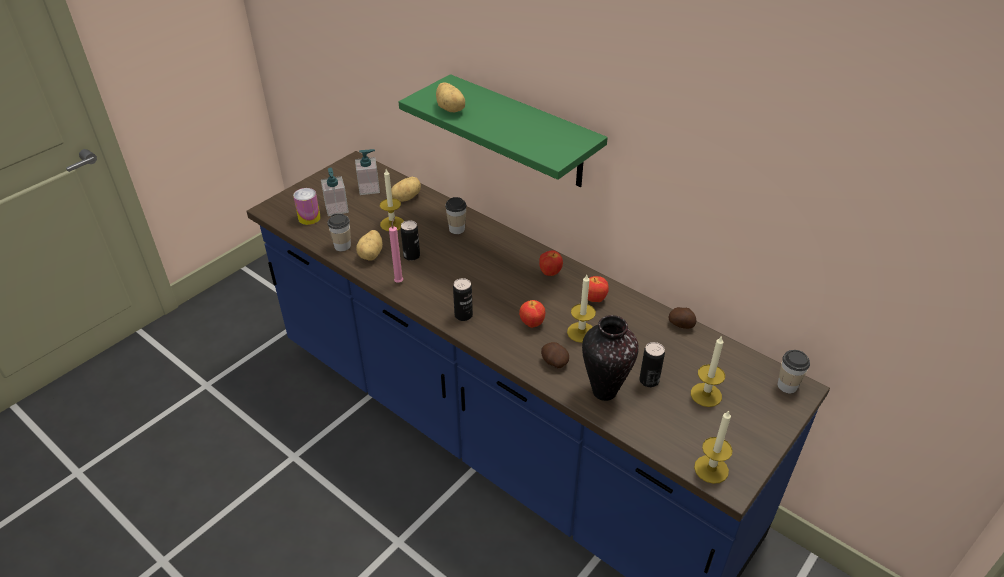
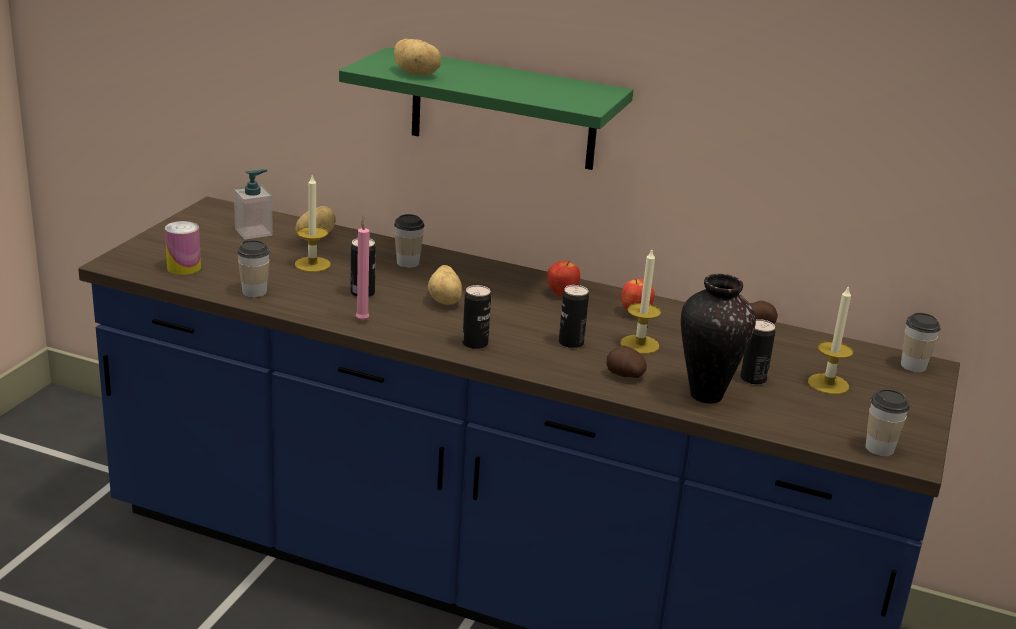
camera: 20 degrees left, 15 degrees down
(336, 209) = (219, 255): soap dispenser -> none
(372, 254) = (304, 297): potato -> potato (445, 300)
(531, 324) = (571, 343): apple -> can
(711, 469) = (879, 448): candle -> cup

